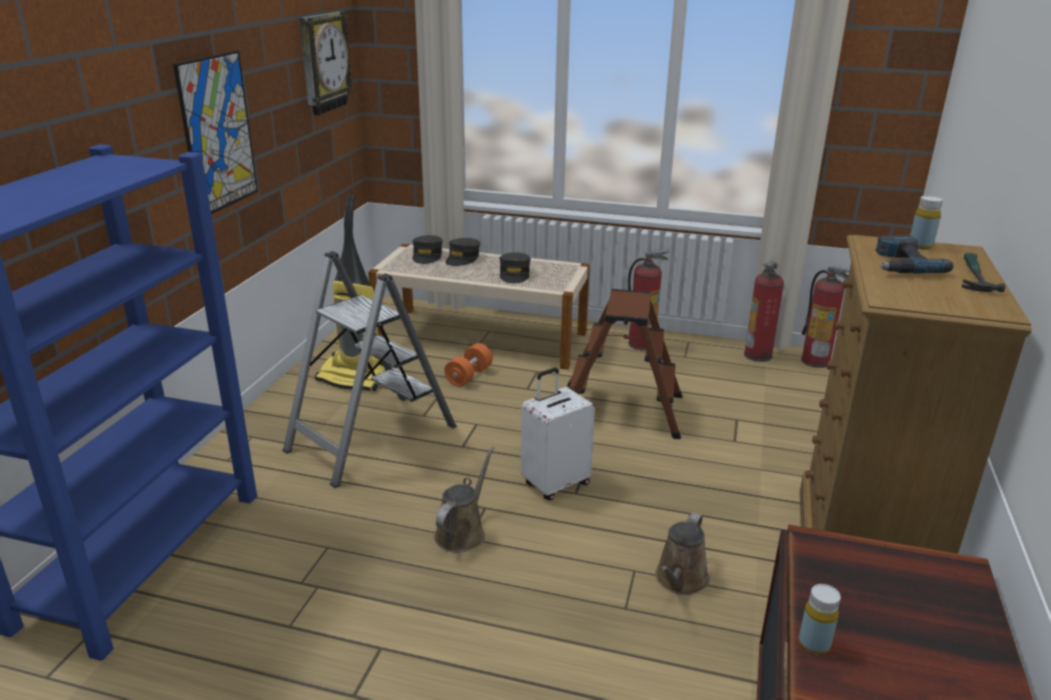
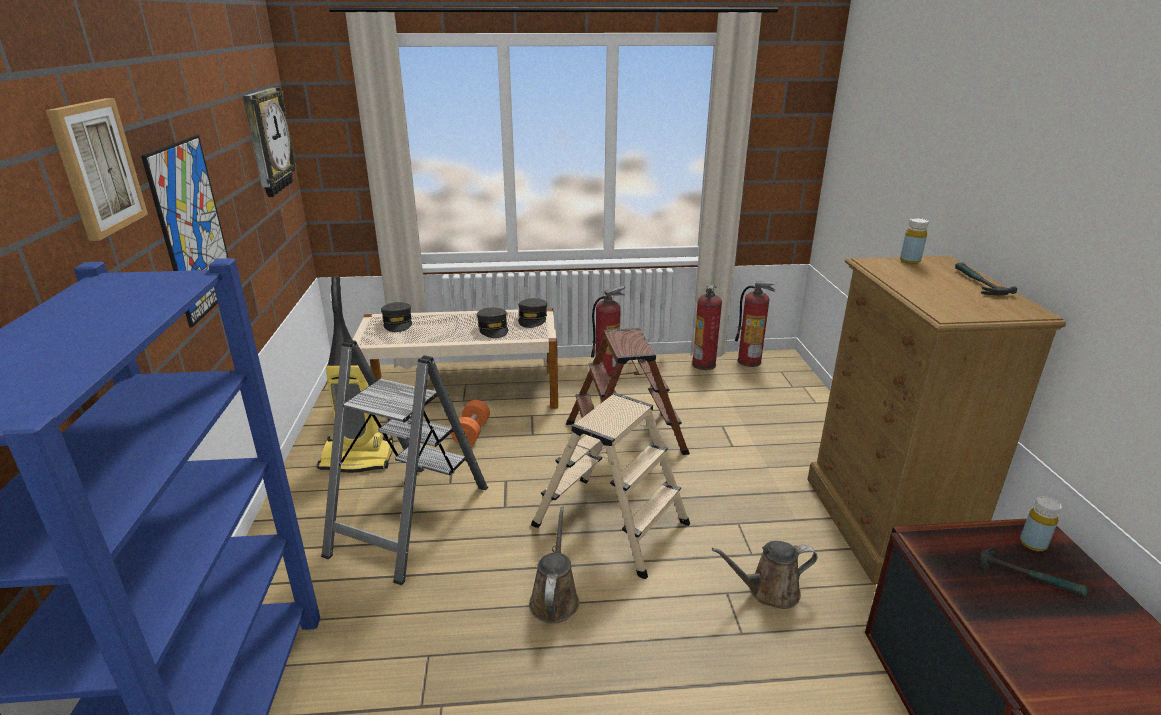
camera: 20 degrees left, 0 degrees up
(127, 70) = (97, 167): none -> picture
(462, 259) = (434, 320): grey cap -> grey cap (532, 319)
(555, 483) = (610, 524): white suitcase -> beige step ladder
(680, 580) = (769, 591): brown watering can -> brown watering can turned 75 degrees clockwise
(814, 644) = (999, 641): yellow bottle -> yellow bottle (1033, 544)
(901, 264) = (917, 280): power drill -> none
(907, 603) = (1030, 576): none -> hammer

